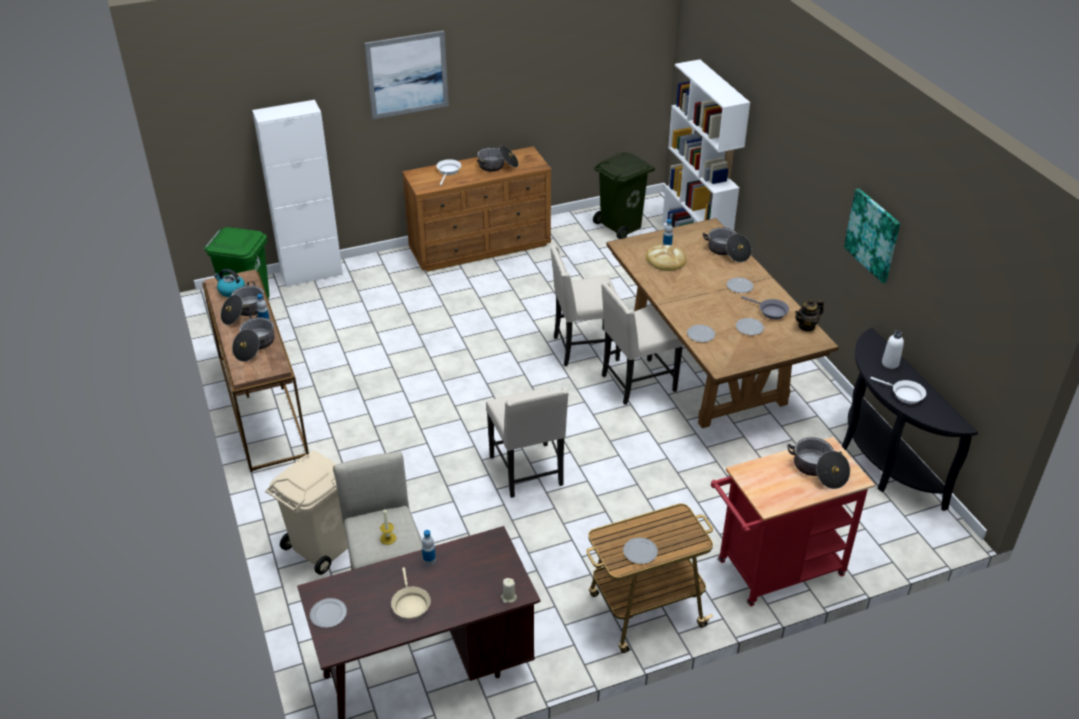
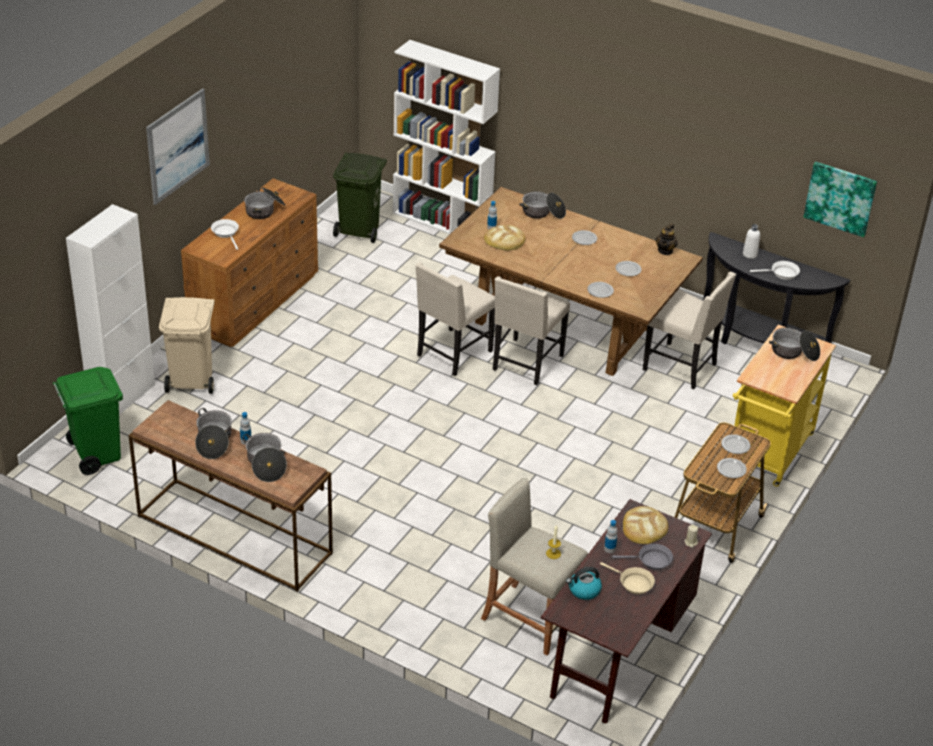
camera: 40 degrees left, 0 degrees up
(231, 291) = (174, 428): kettle -> kettle (584, 590)
(322, 547) = (434, 614): beige trash can -> beige trash can (192, 380)
(328, 613) = (587, 621): plate -> plate (735, 445)
(483, 559) = (644, 527): none -> bread
(528, 472) = (523, 474): beige chair -> beige chair (681, 367)
(770, 311) = (628, 250): grey frying pan -> grey frying pan (651, 561)
(773, 571) = (767, 455): red cart -> yellow cart
(873, 235) = (694, 153): picture -> picture (840, 198)

